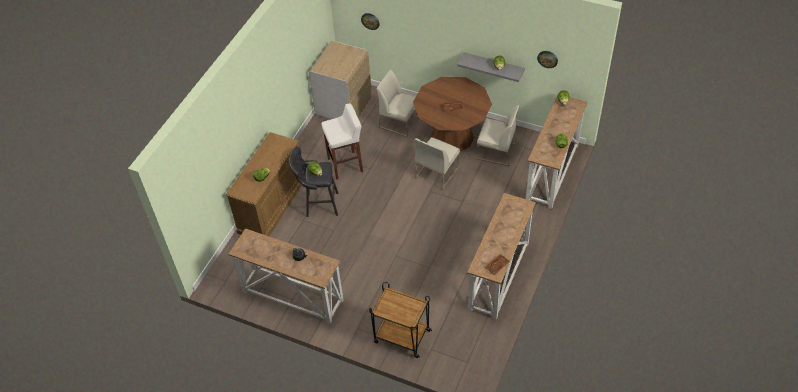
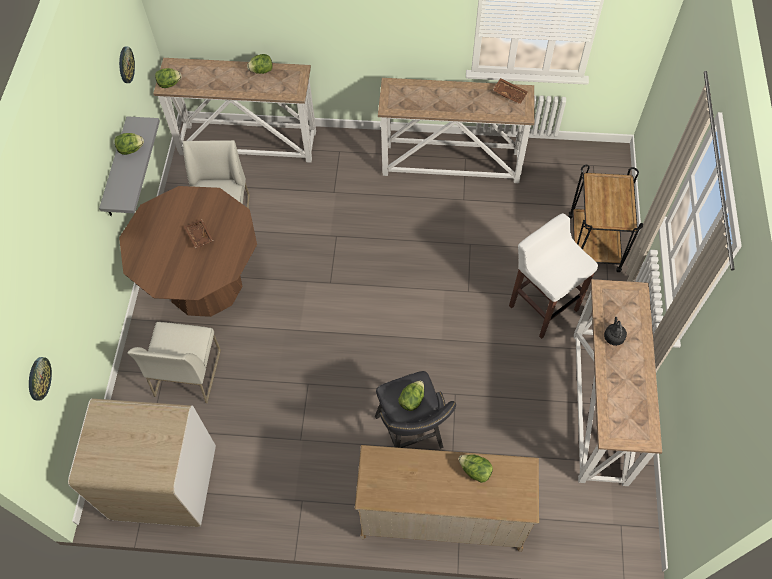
camera: 110 degrees left, 10 degrees up
(346, 165) = (310, 425): white stool -> white stool (542, 307)
(436, 172) = (288, 284): white chair -> none

